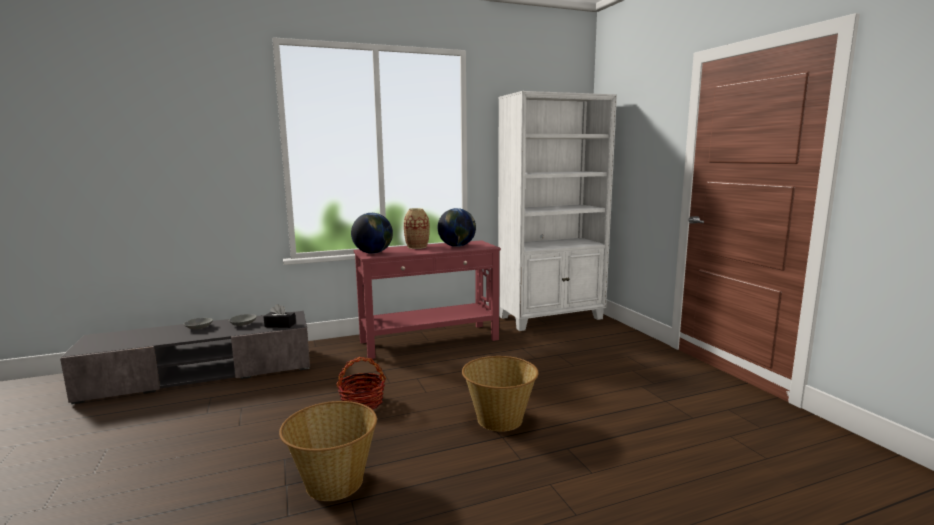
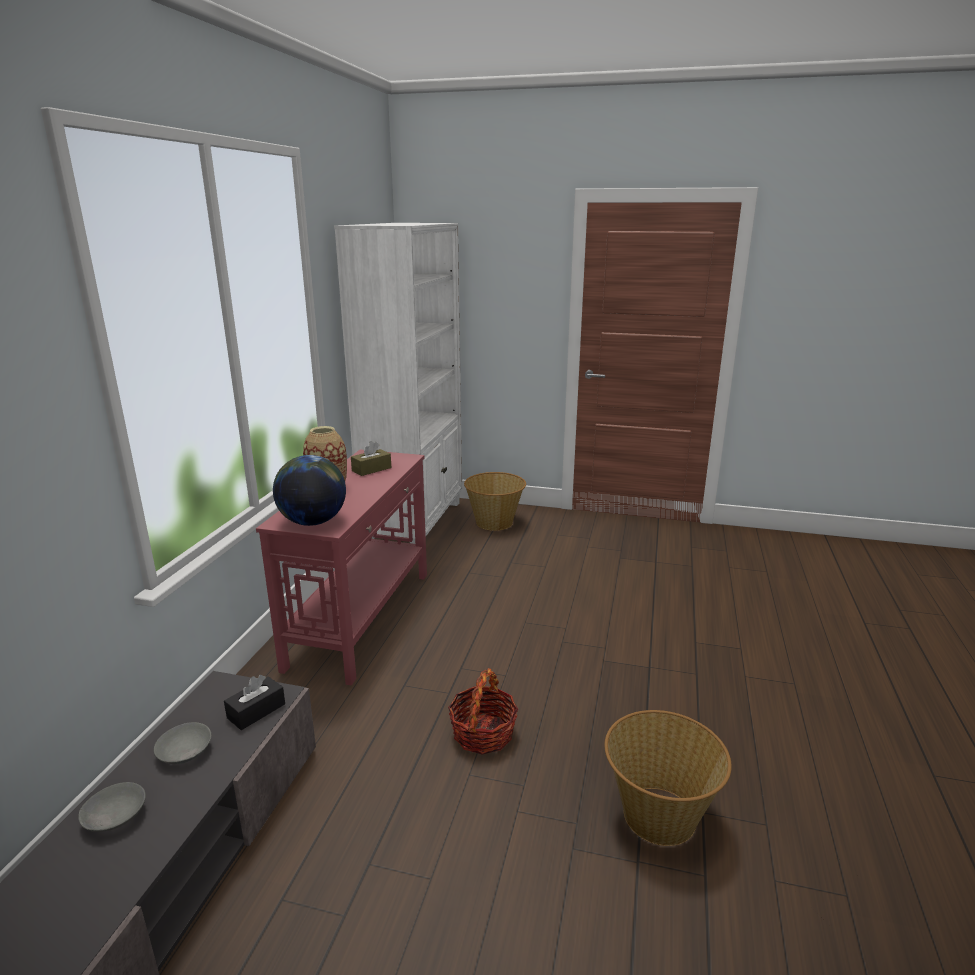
camera: 55 degrees left, 10 degrees up
(457, 246) = (371, 469): globe -> brown tissue box
(499, 420) = (615, 654): basket -> basket (495, 523)

